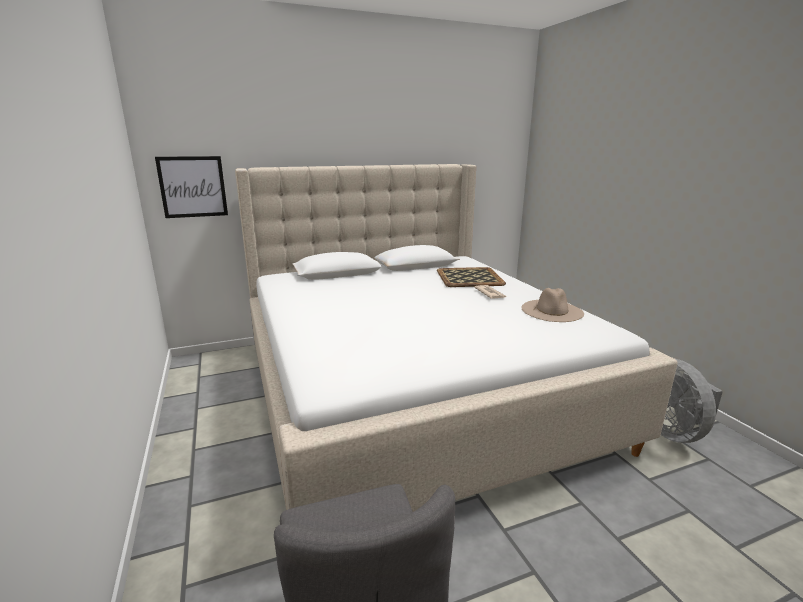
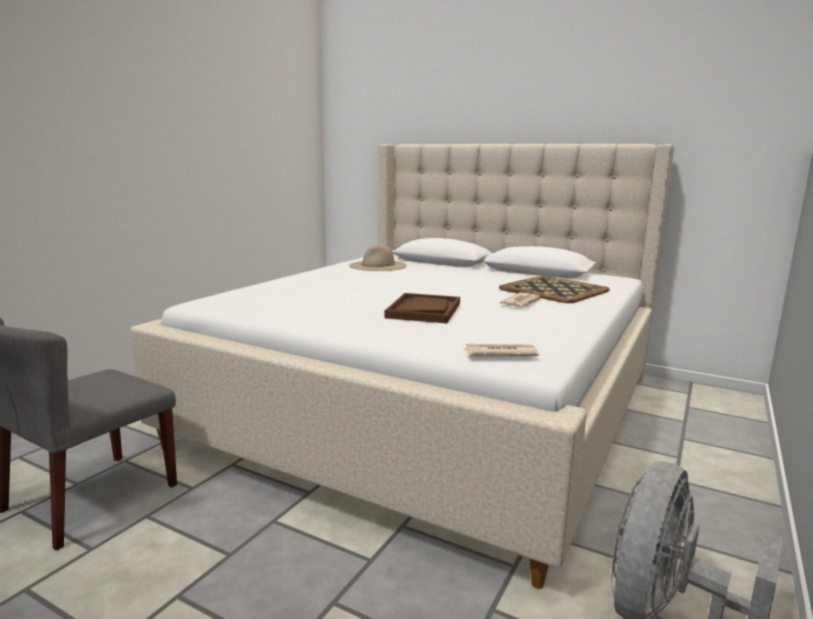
camera: 50 degrees right, 5 degrees down
(193, 187) = (359, 162): picture -> none
(474, 320) = (424, 310): none -> brown tray
(552, 310) = (534, 330): beige hat -> beige hat (378, 265)
(591, 333) = (499, 353): none -> newspaper

